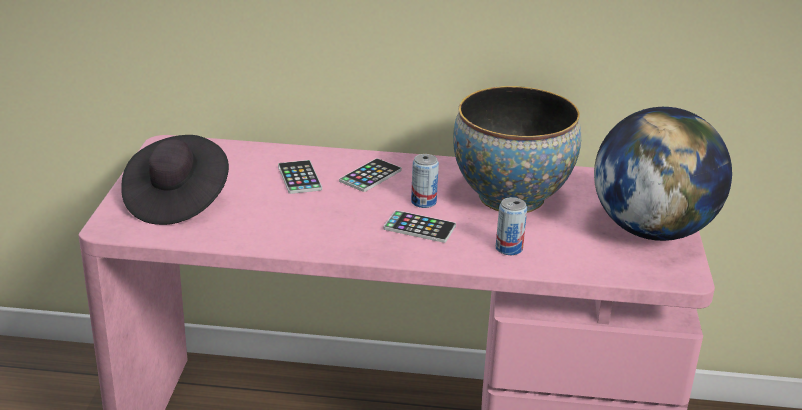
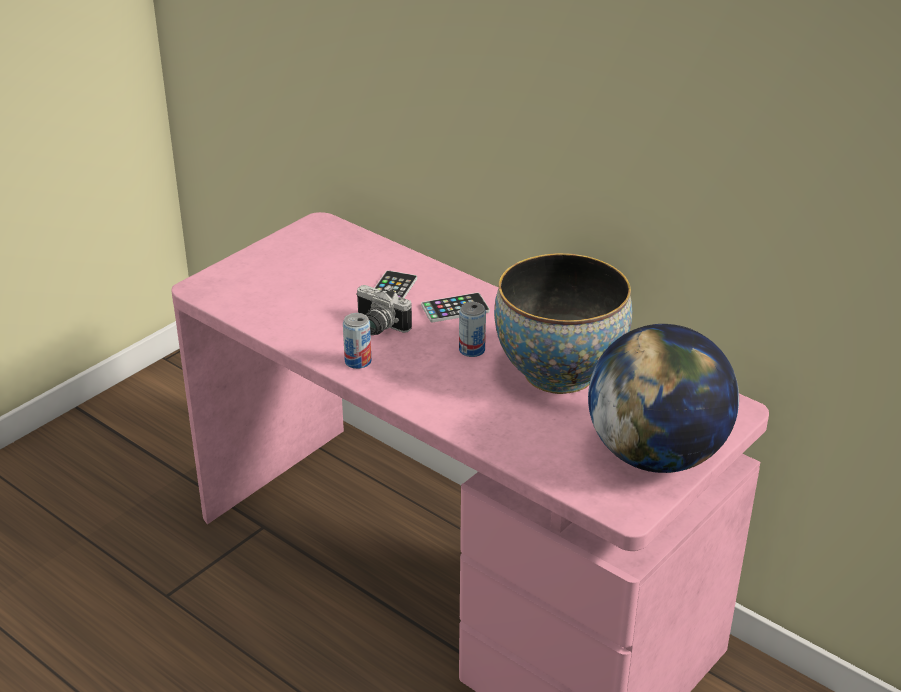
camera: 35 degrees right, 5 degrees up
(176, 201) = (271, 280): black hat -> none
(323, 209) = (377, 327): none -> camera
(419, 227) = (438, 373): phone -> none
(509, 248) = (493, 422): can -> can (358, 361)

